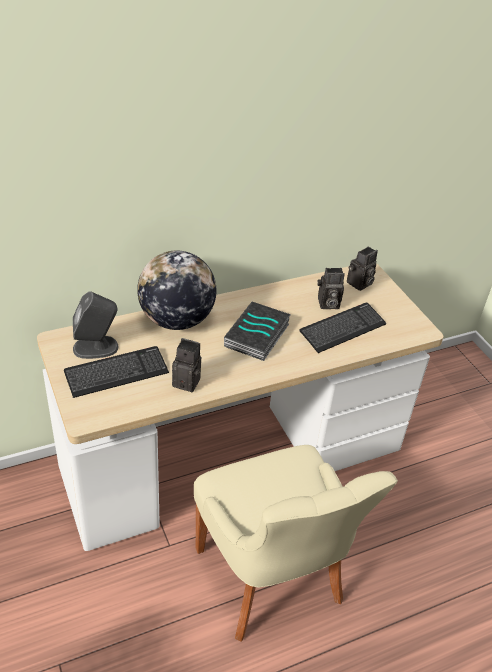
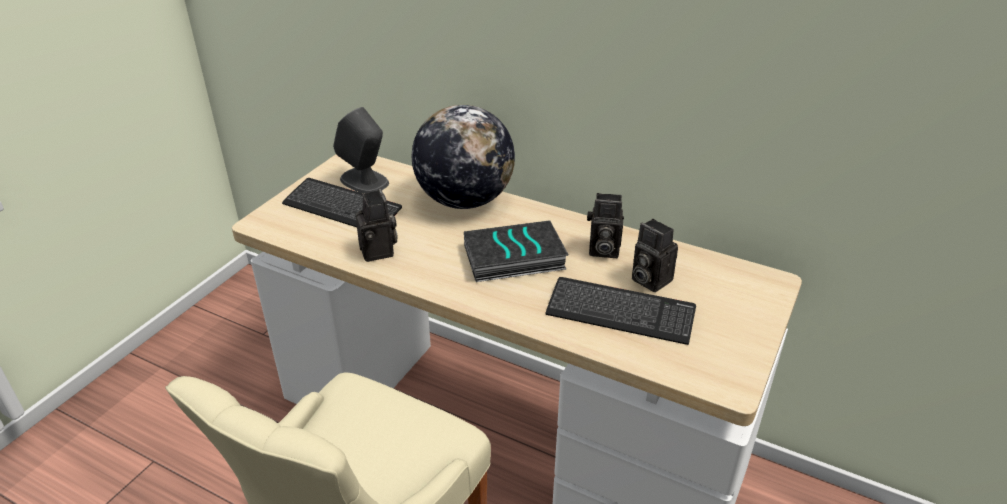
camera: 55 degrees right, 5 degrees down
(359, 284) = (730, 286): camera -> camera (602, 250)

